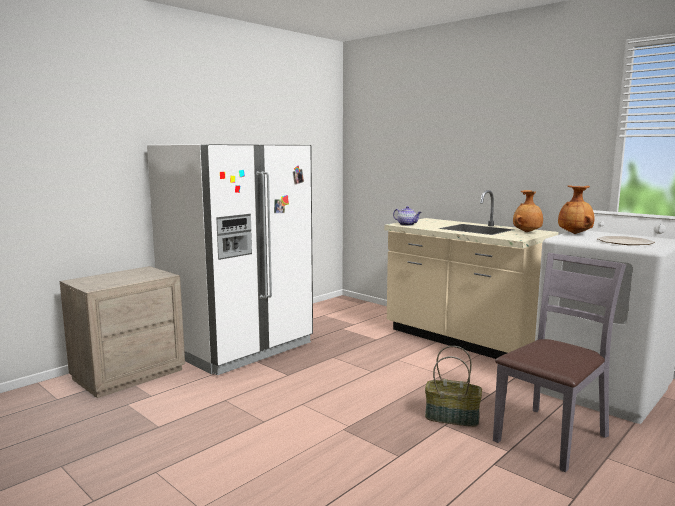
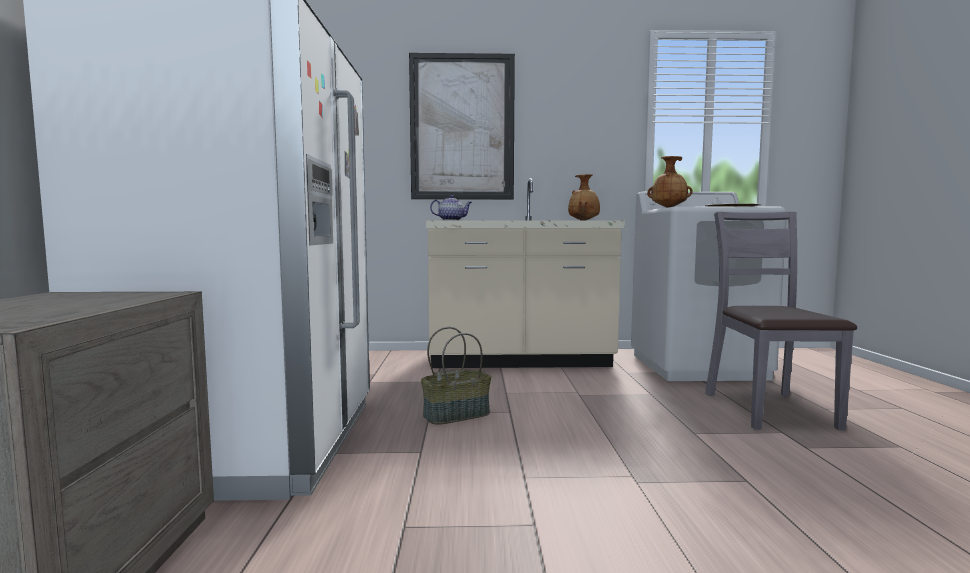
camera: 45 degrees left, 5 degrees down
(451, 143) = (462, 127): none -> picture
(452, 417) = (680, 423): basket -> basket (456, 414)

